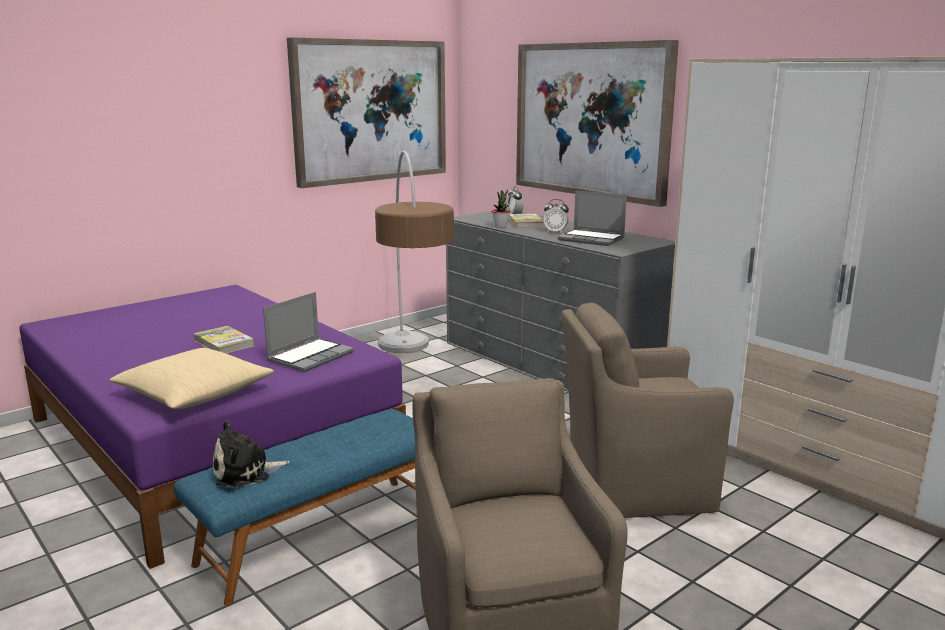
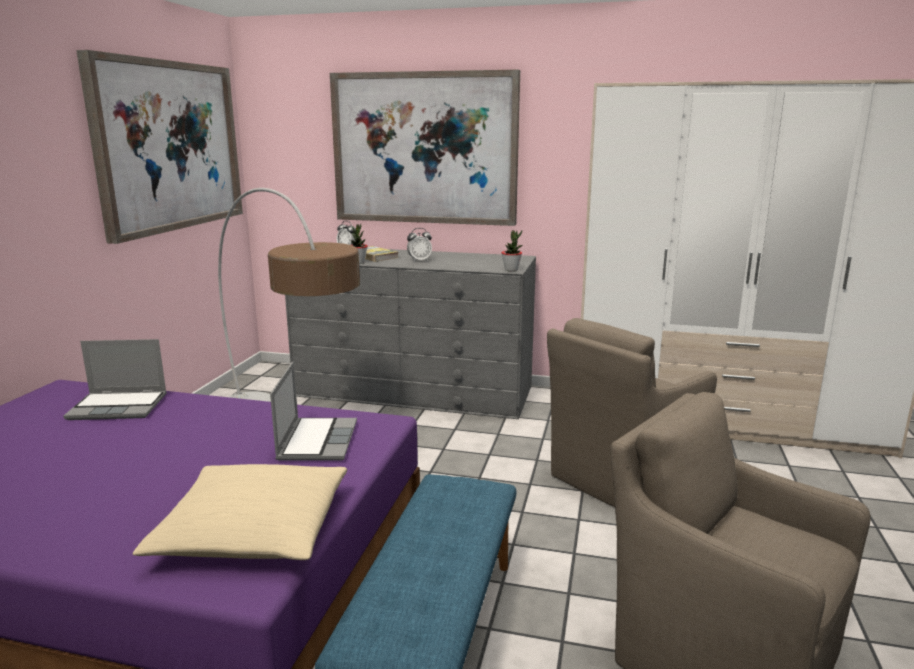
camera: 35 degrees left, 0 degrees up
(224, 343) = (176, 455): book -> none
(246, 472) = (401, 607): plush toy -> none
(592, 239) = (465, 263): laptop -> laptop (120, 407)
(618, 251) = (511, 270): none -> potted plant

